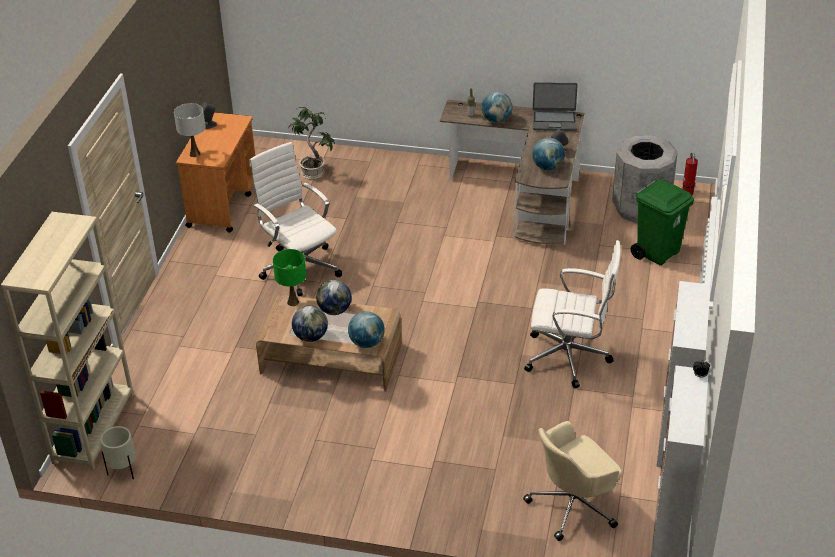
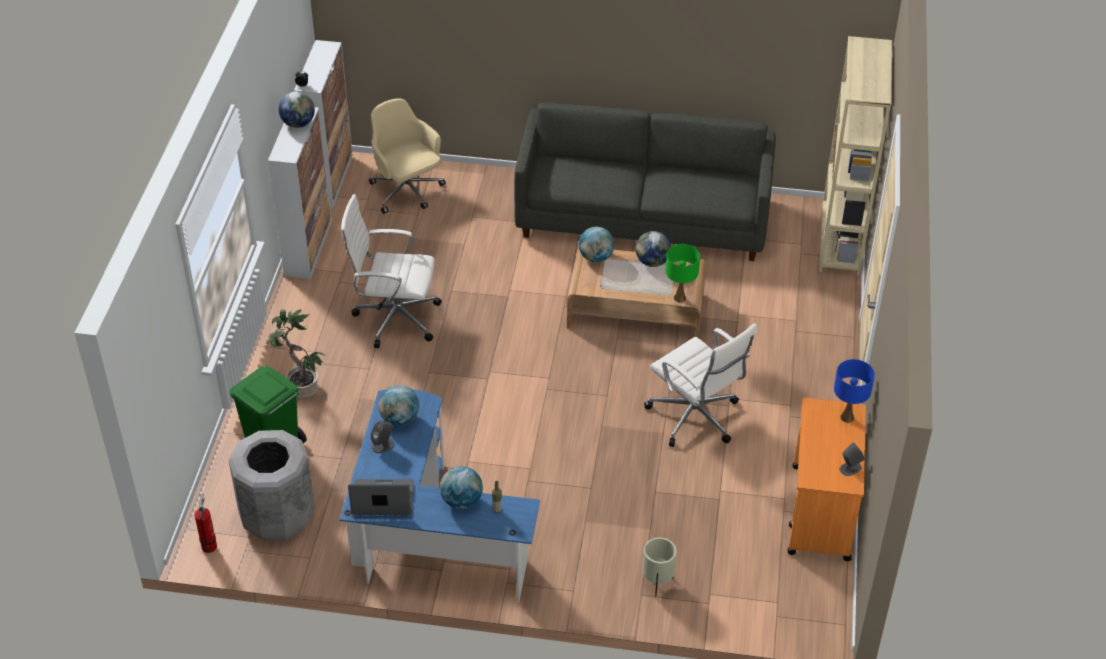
camera: 175 degrees right, 5 degrees up
(123, 471) = (796, 207): beige planter -> beige planter (657, 583)
(195, 154) = (847, 417): white table lamp -> blue table lamp
(300, 463) = (643, 217): none -> grey sofa
(314, 172) = (715, 572): potted plant -> potted plant (301, 388)
(334, 311) = (634, 289): globe -> globe (298, 123)
(525, 195) = (425, 537): brown desk -> blue desk
(573, 505) = (407, 192): beige office chair -> beige office chair turned 90 degrees counterclockwise

